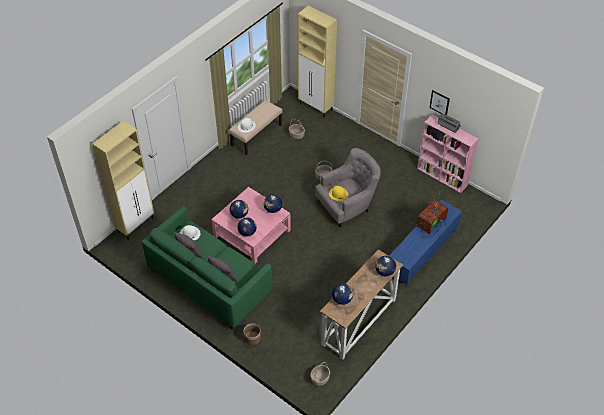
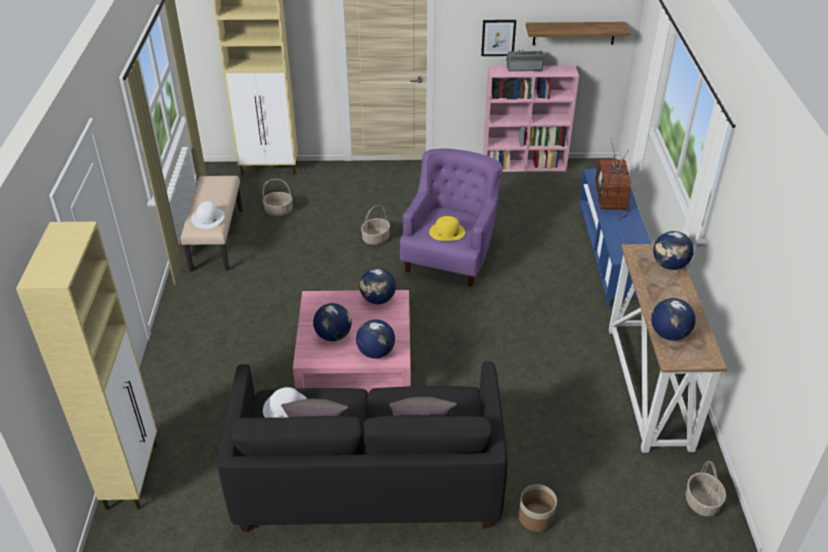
camera: 40 degrees left, 10 degrees down
(209, 282) = (367, 479): green sofa -> black sofa
(347, 205) = (450, 255): grey armchair -> purple armchair
(480, 121) = (574, 33): none -> shelf

